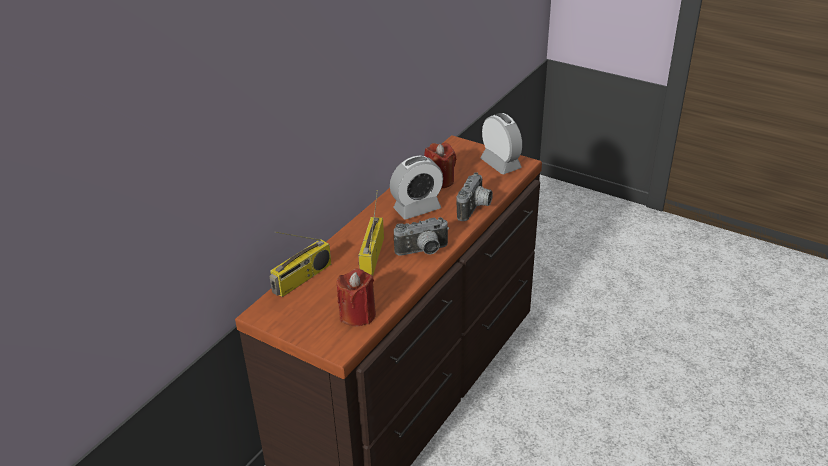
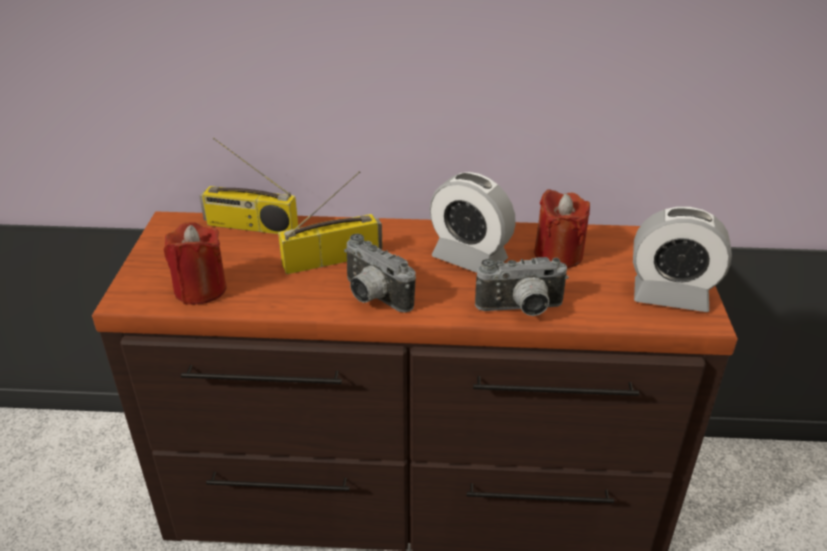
camera: 60 degrees right, 0 degrees up
(500, 164) = (670, 296): alarm clock -> alarm clock turned 75 degrees clockwise

